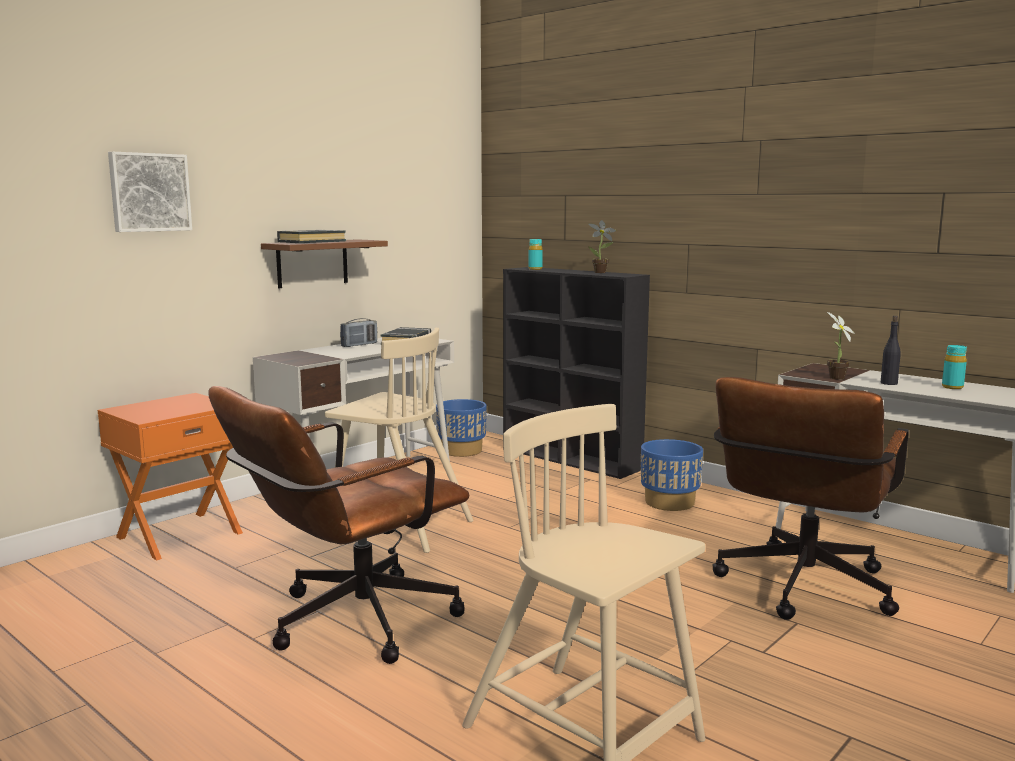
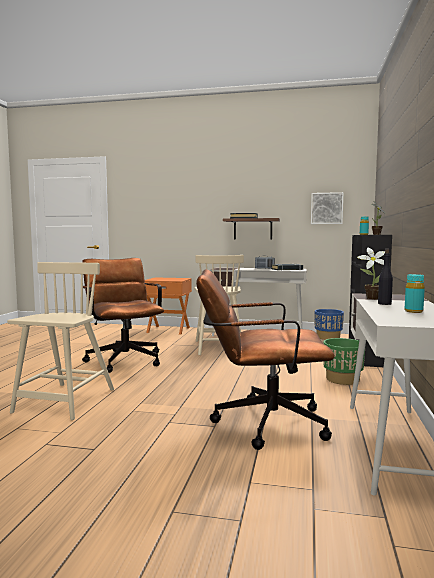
camera: 60 degrees right, 5 degrees down
(149, 192) = (181, 198): picture -> picture (326, 208)
(348, 624) = (123, 359): brown office chair -> brown office chair turned 45 degrees clockwise
(669, 502) = (342, 379): blue planter -> green planter

